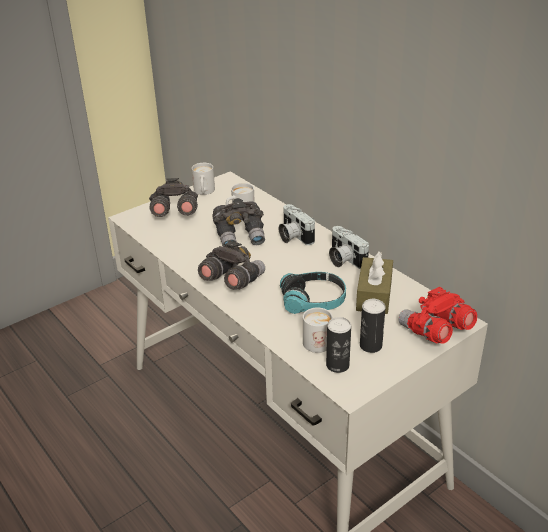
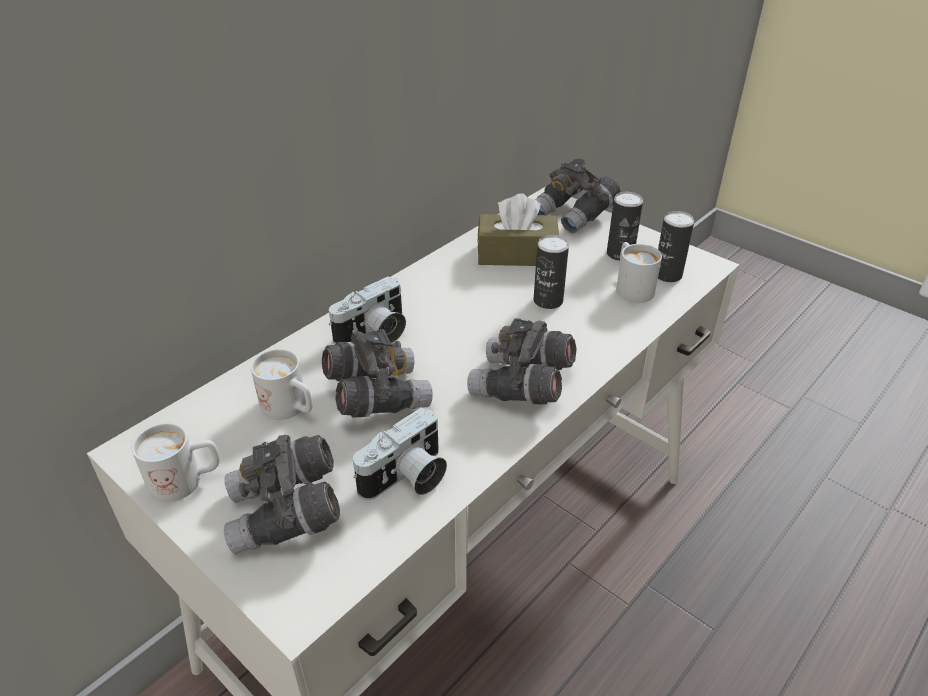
camera: 100 degrees left, 5 degrees up
(313, 301) = (548, 301): headphones -> can
(344, 259) = (437, 281): camera -> camera (407, 479)
(435, 331) = (574, 214): red binoculars -> grey binoculars

